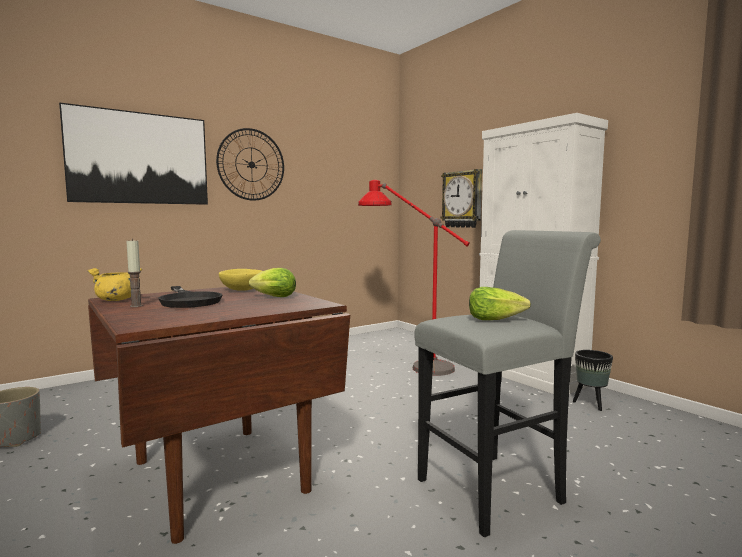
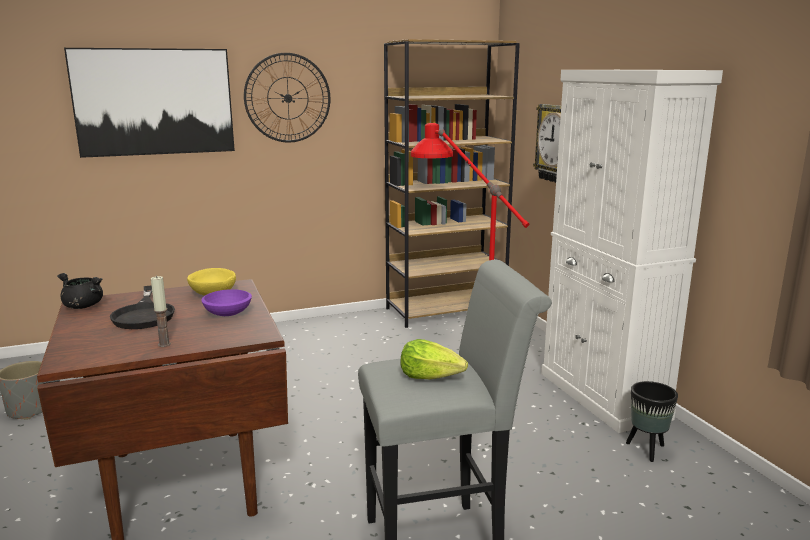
camera: 15 degrees right, 10 degrees up
(116, 300) = (82, 306): yellow cooking pot -> black cooking pot
(136, 306) = (91, 321): candle -> candle (164, 344)
(272, 297) = (228, 314): lettuce -> purple bowl
(374, 338) = (446, 310): none -> brown bookcase

